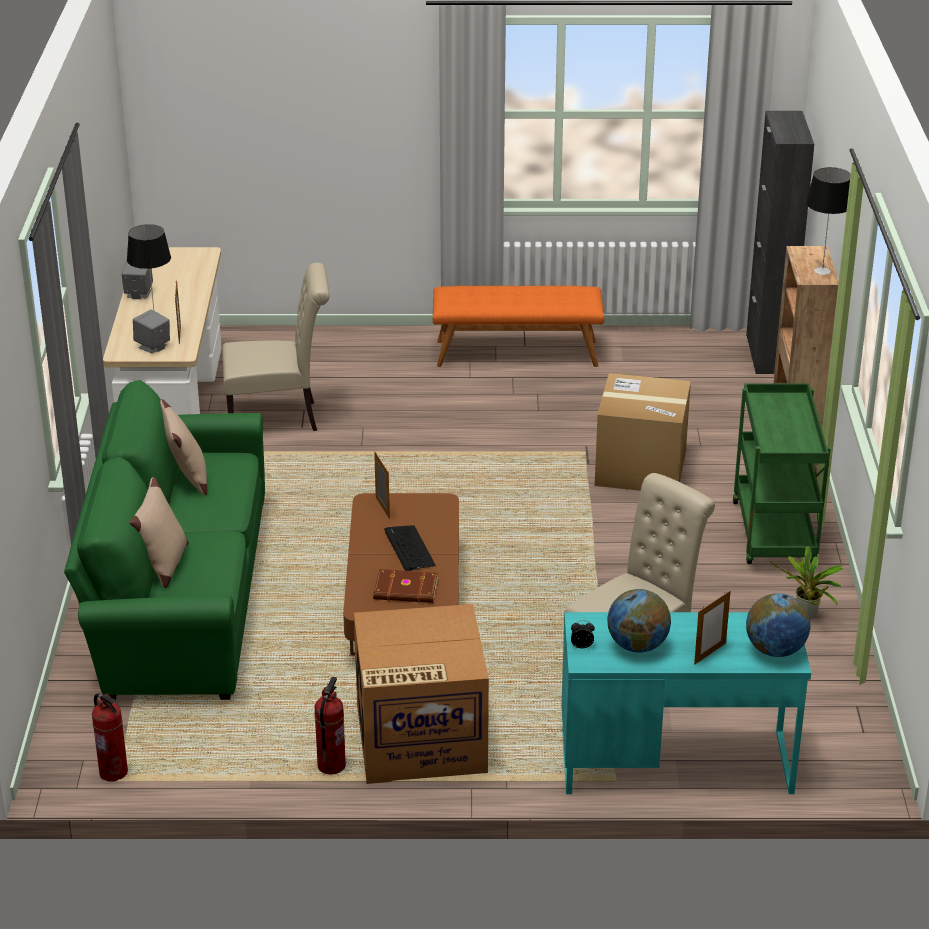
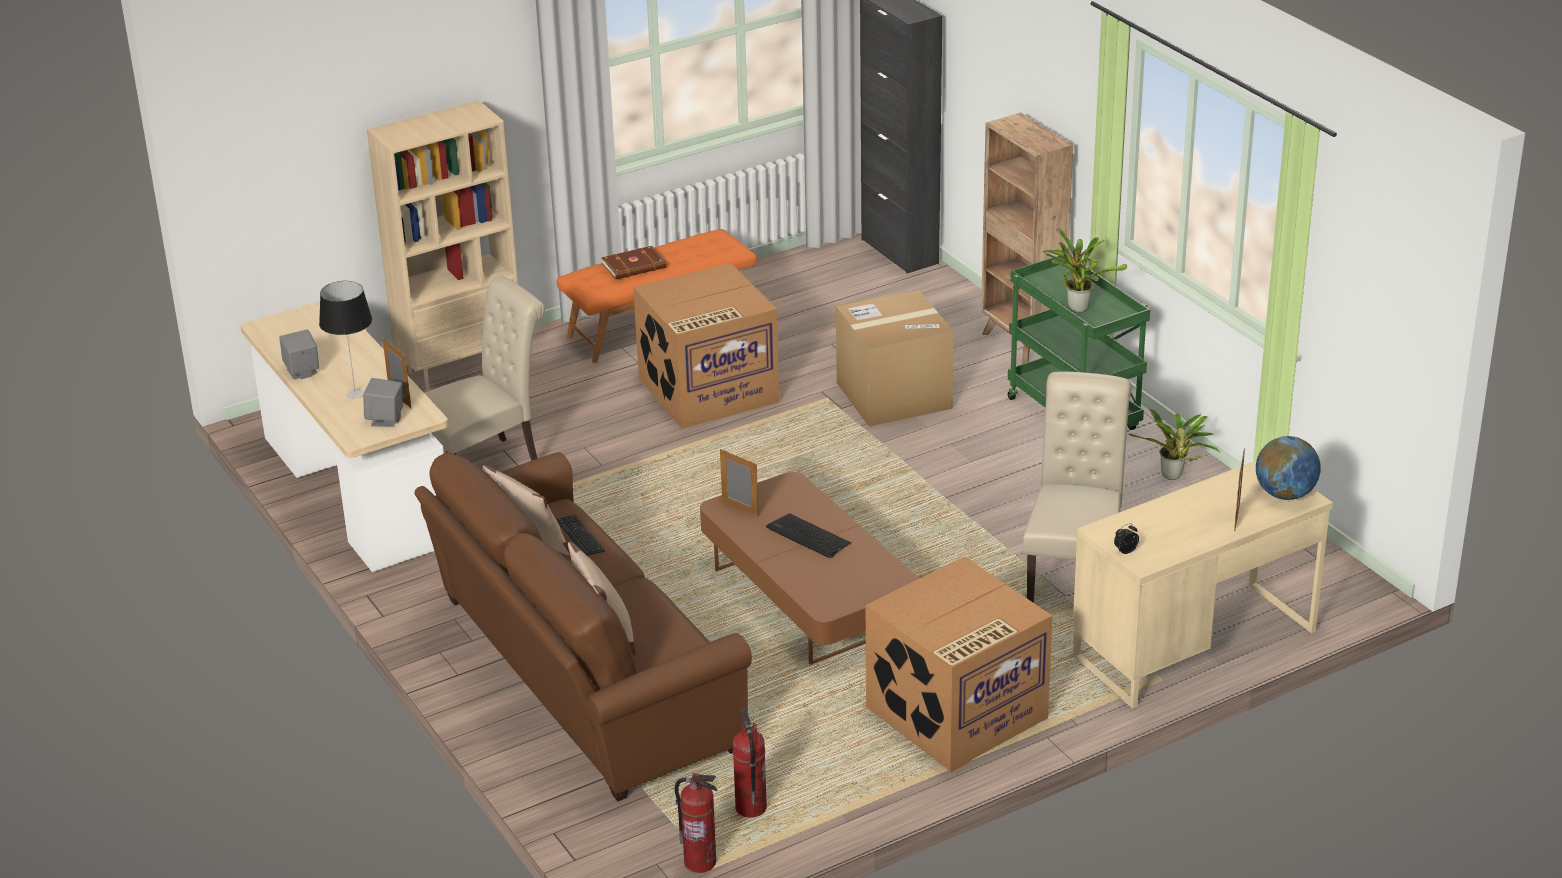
camera: 30 degrees left, 0 degrees up
(179, 597) = (579, 676): green sofa -> brown sofa
(227, 485) = (580, 536): none -> keyboard
(331, 765) = (900, 770): fire extinguisher -> fire extinguisher (750, 808)
(338, 339) = (461, 368): none -> beige bookcase
(406, 590) = (848, 575): brown book -> brown book (635, 266)
(498, 416) = (707, 391): none -> cardboard box
(637, 645) = (1171, 533): globe -> none
(675, 761) = (1193, 643): turquoise desk -> beige desk
(774, 432) = (1076, 307): none -> potted plant
(821, 271) = (1043, 136): table lamp -> none

